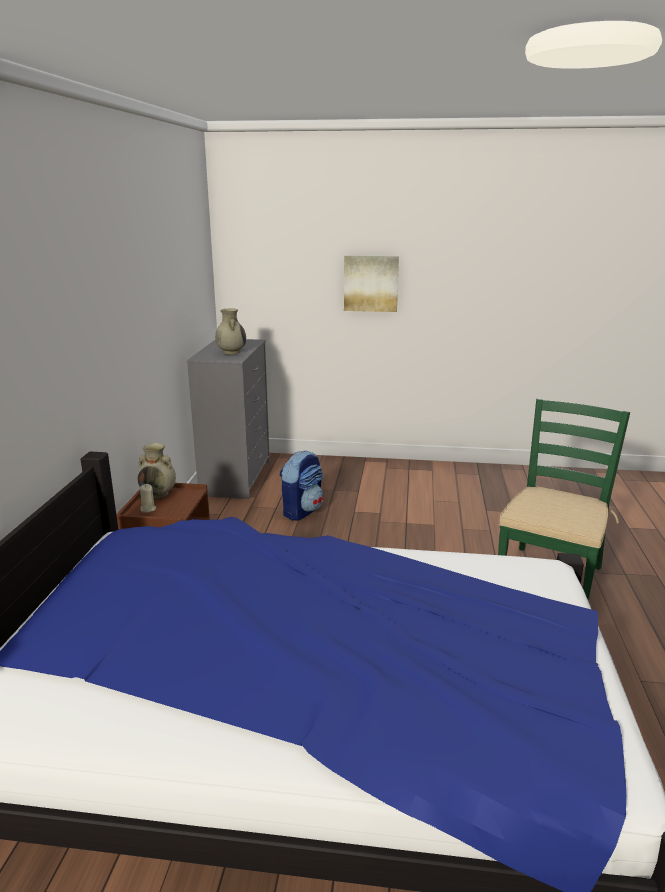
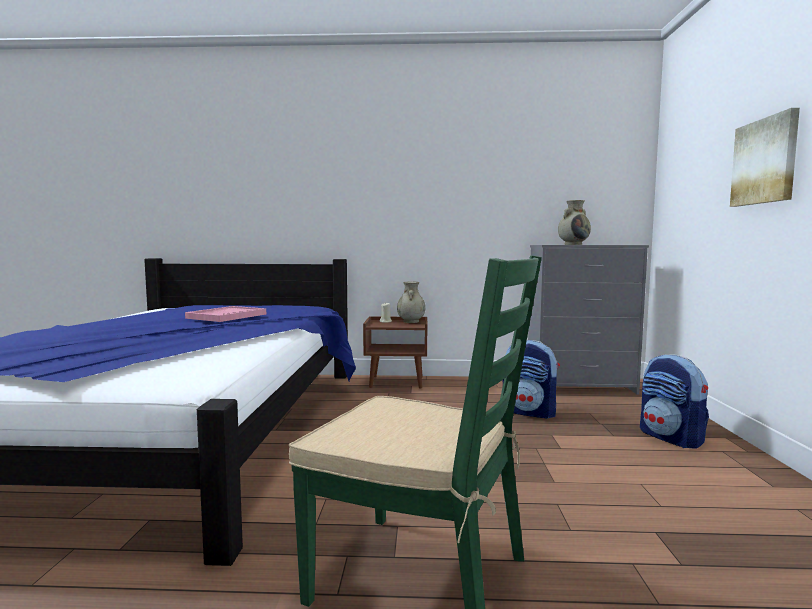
camera: 85 degrees right, 15 degrees down
(255, 584) = (227, 316): none -> pink tray
(364, 475) = (671, 438): none -> backpack

